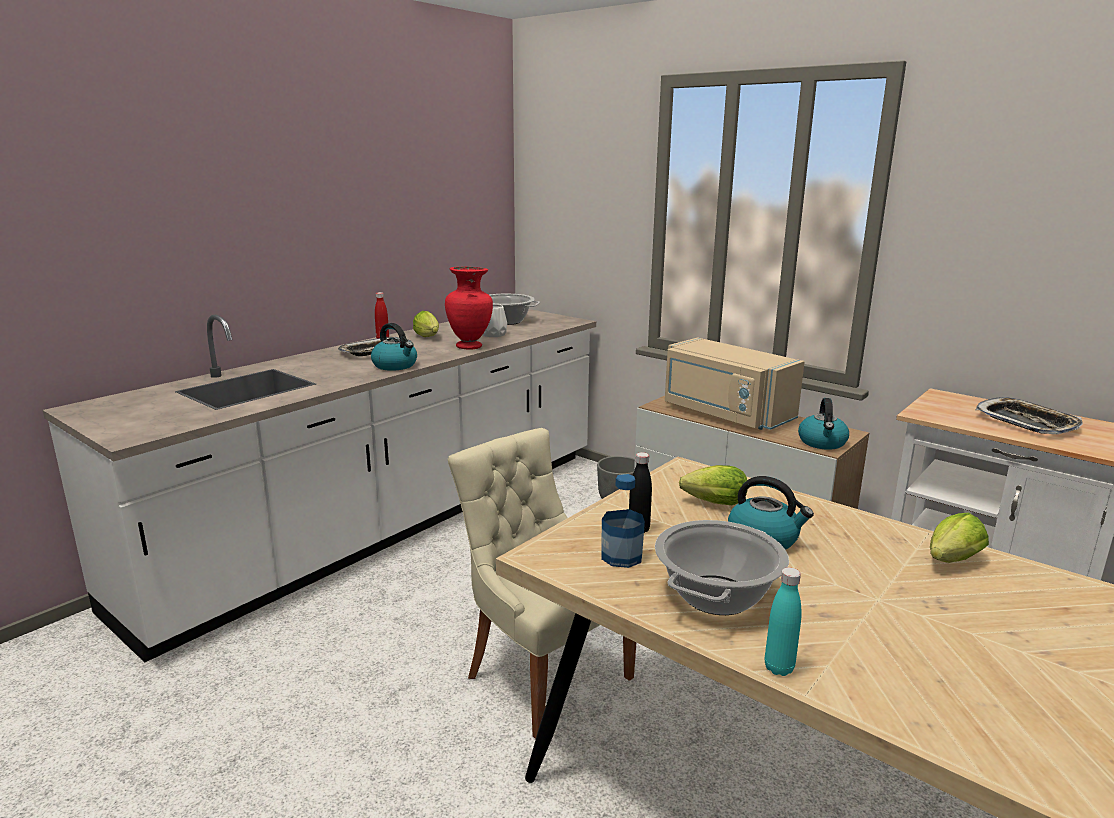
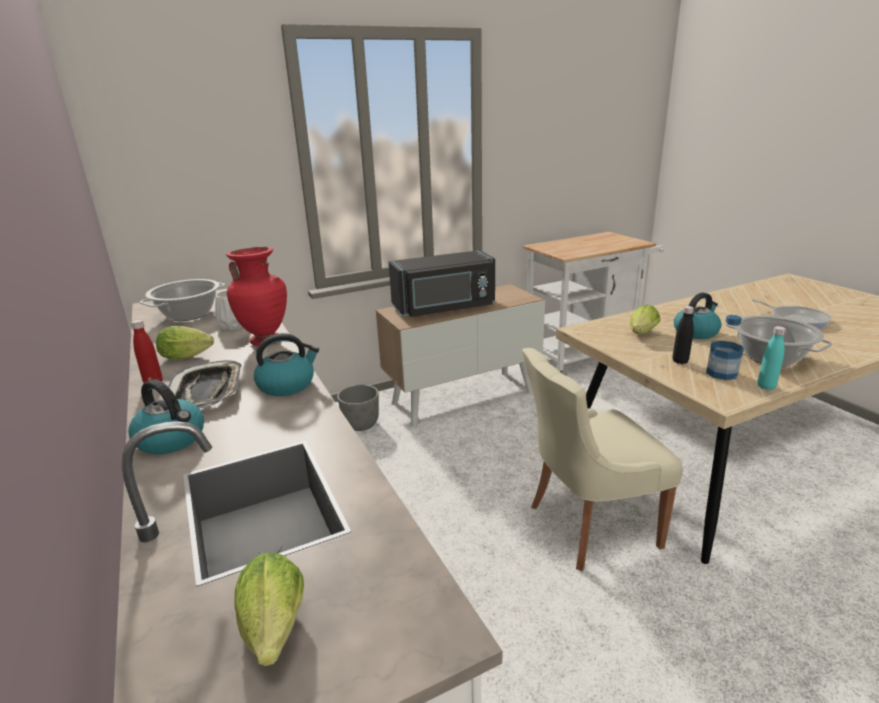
camera: 65 degrees left, 5 degrees up
(724, 414) = (444, 308): beige microwave -> black microwave
(779, 668) = (846, 359): turquoise bottle -> turquoise bottle (766, 387)
(822, 443) = (519, 297): kettle -> kettle (172, 439)
(950, 562) = (722, 303): lettuce -> lettuce (274, 634)
(951, 632) = (796, 319): none -> frying pan
(1026, 422) = (590, 243): tray -> none

